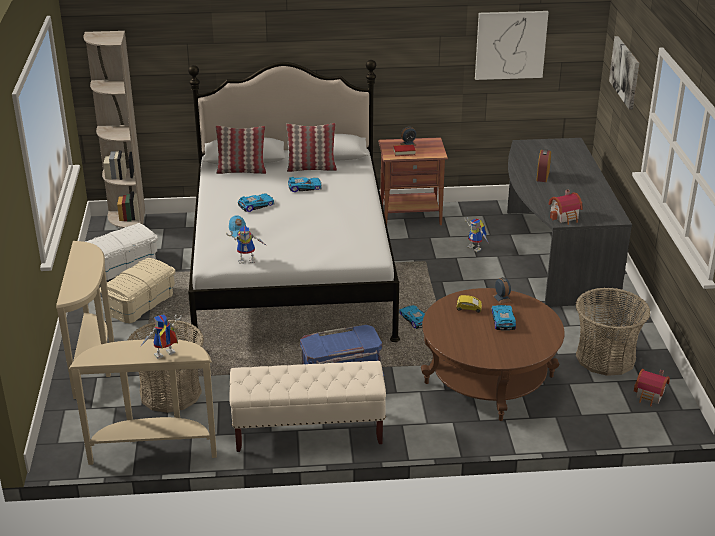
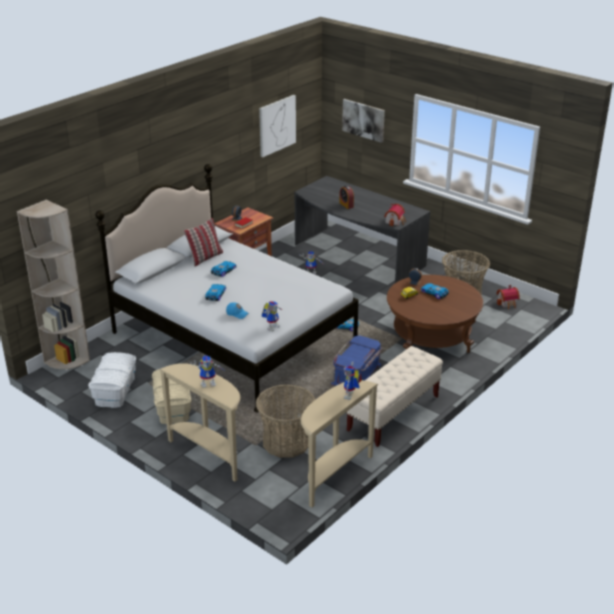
camera: 45 degrees left, 0 degrees up
(82, 274) = (209, 383): none -> toy robot
(241, 170) = (164, 279): pillow -> none

